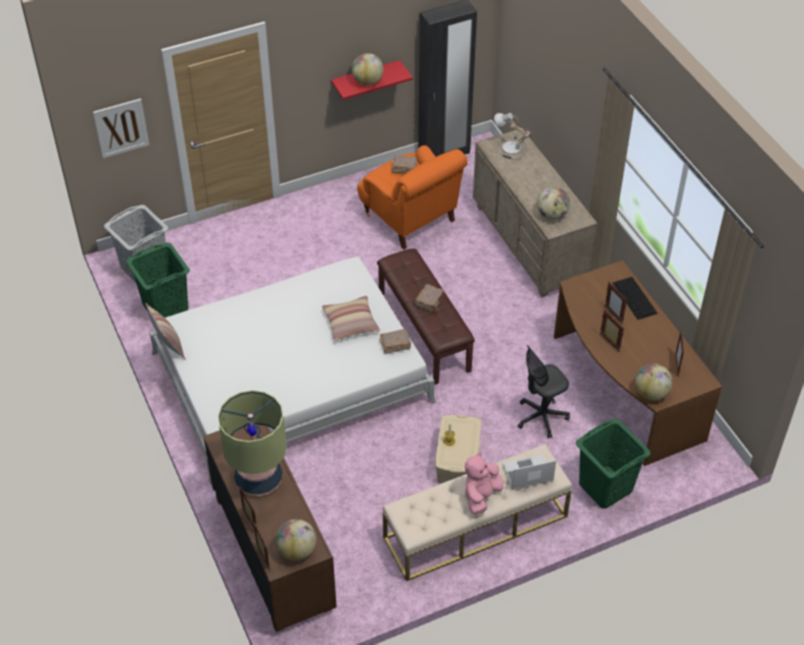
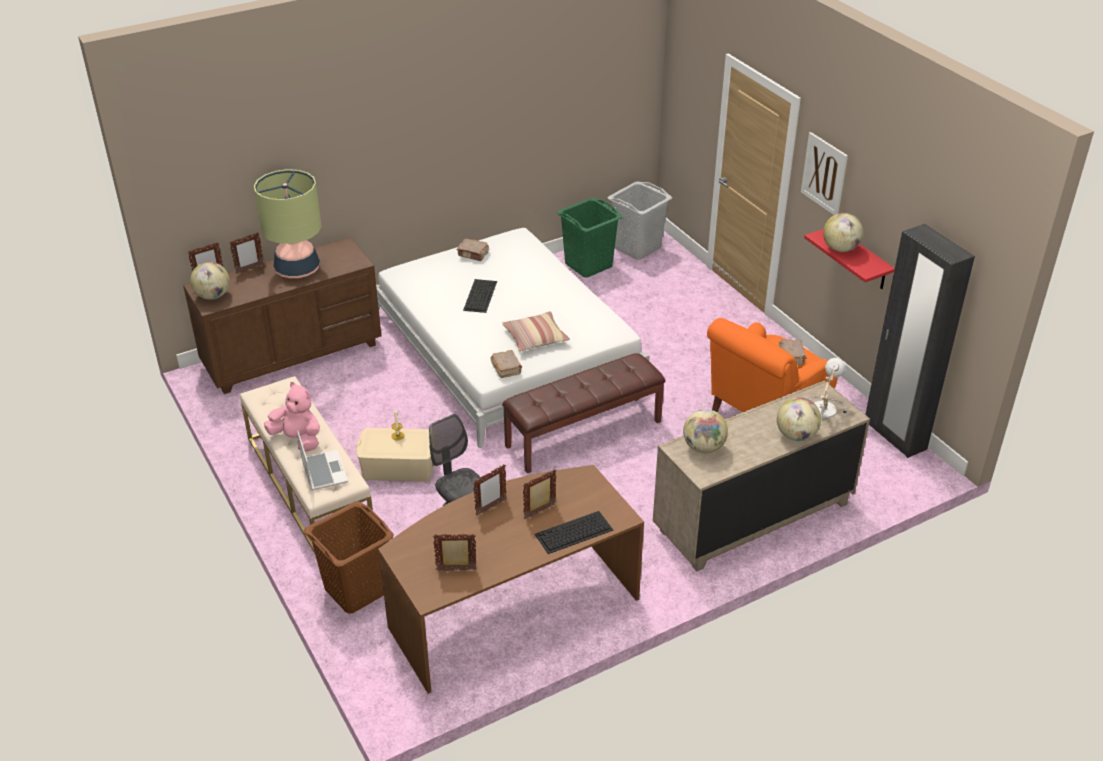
camera: 85 degrees right, 10 degrees down
(121, 128) = (688, 109): picture -> picture (824, 174)
(168, 346) = (491, 235): pillow -> none
(277, 358) = (480, 295): none -> keyboard
(430, 301) = (575, 389): brown book -> brown book (473, 254)
(605, 487) = (356, 590): green laundry basket -> brown laundry basket
(651, 393) = (408, 544): globe -> globe (796, 435)

